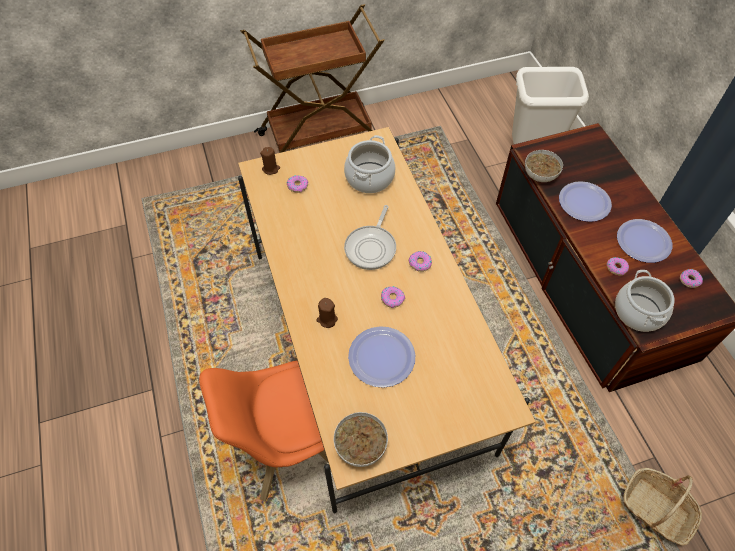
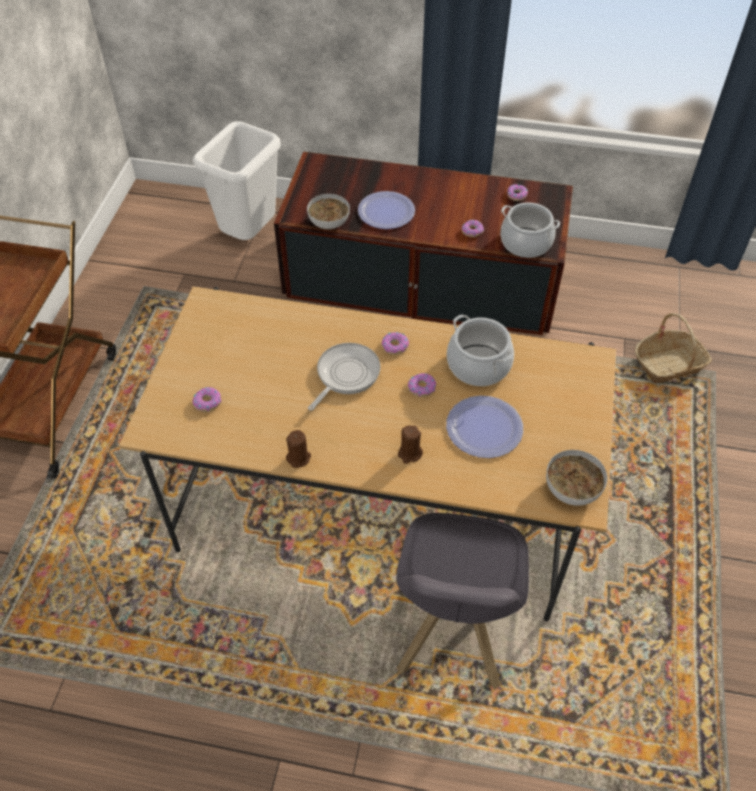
camera: 60 degrees left, 5 degrees down
(271, 169) = (159, 416): brown candle -> brown candle (299, 458)
(291, 449) = (453, 630): orange chair -> grey chair
(370, 178) = (251, 334): cooking pot -> cooking pot (478, 365)
(371, 247) = (345, 375): frying pan -> frying pan turned 105 degrees counterclockwise
(643, 242) = (458, 199): plate -> none

